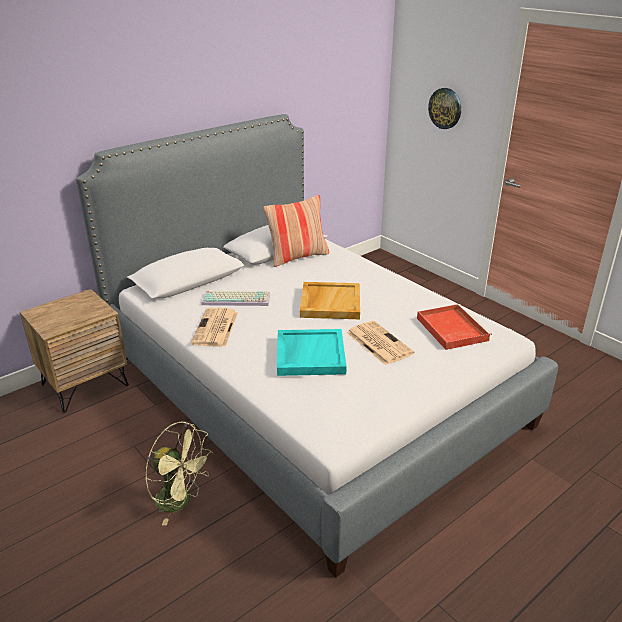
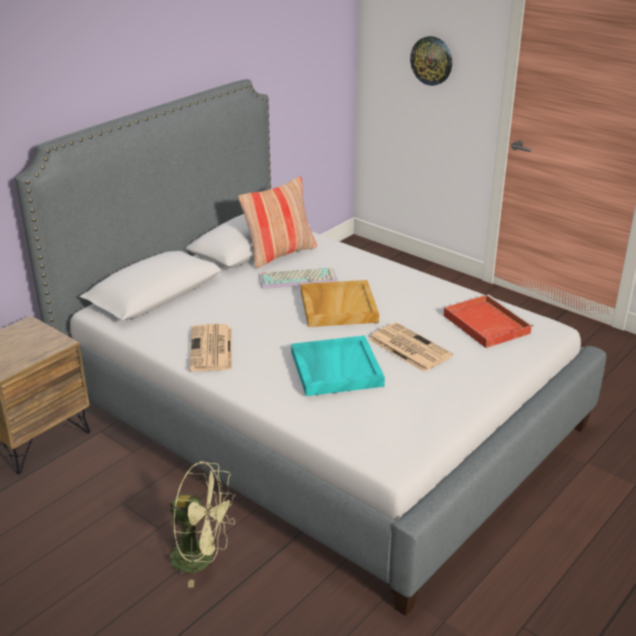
camera: 10 degrees left, 0 degrees up
(237, 299) = (224, 311): keyboard -> keyboard (299, 278)

